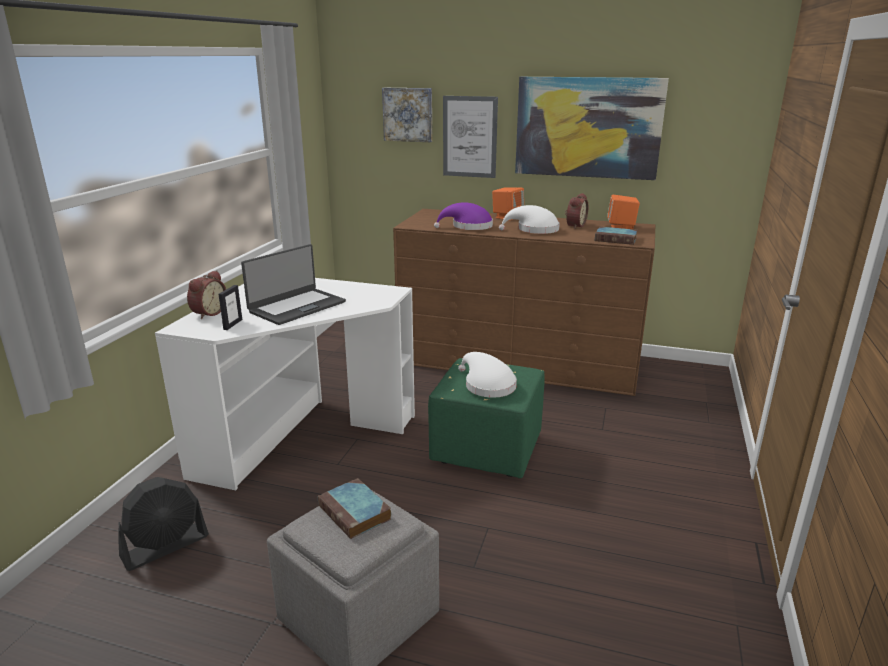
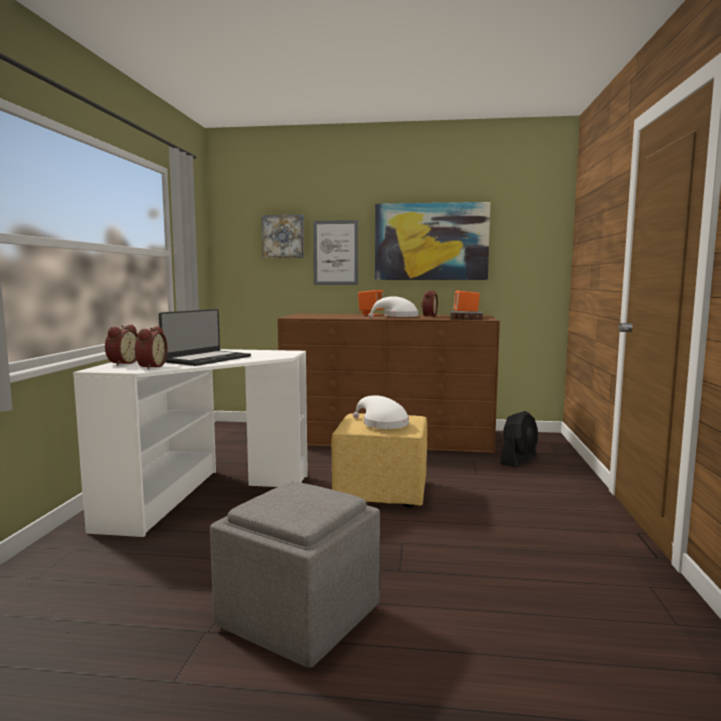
camera: 10 degrees left, 15 degrees down
(165, 546) = (75, 584): black fan -> black fan (518, 460)
(232, 324) = (150, 367): picture frame -> alarm clock
(356, 513) = (298, 495): book -> none
(468, 227) = (342, 317): purple hat -> none
(487, 449) = (382, 492): green ottoman -> yellow ottoman

